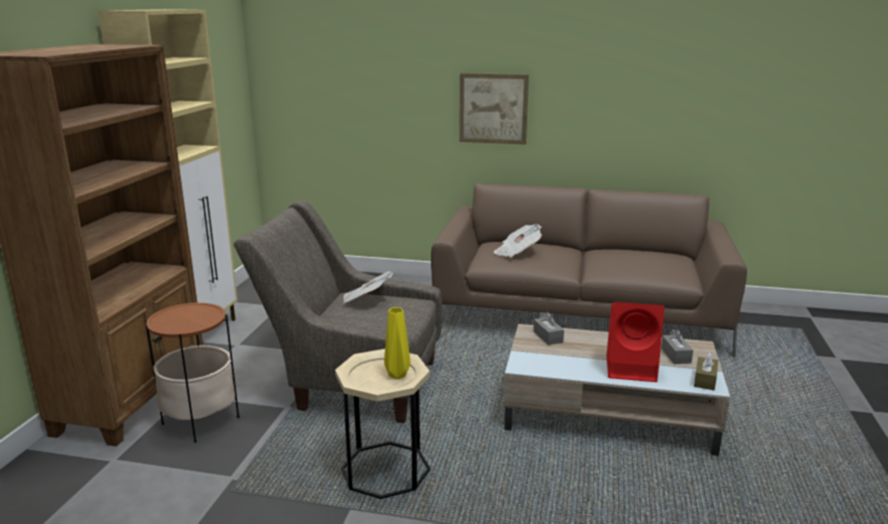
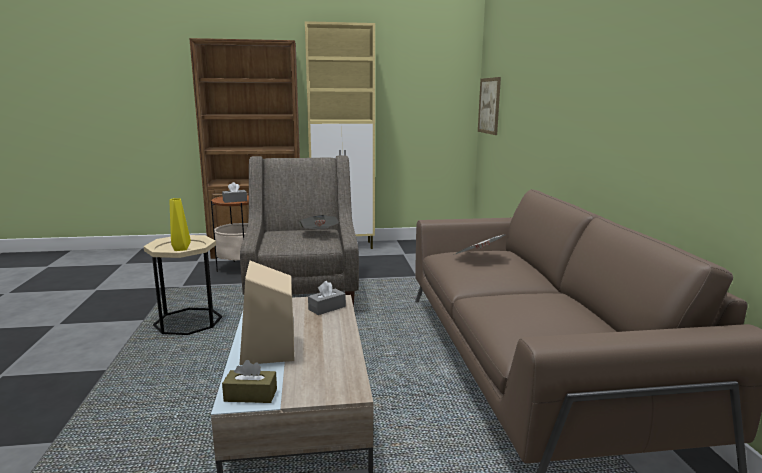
camera: 70 degrees right, 5 degrees down
(493, 108) = (574, 110): picture -> picture (489, 105)
(632, 368) = (268, 351): red speaker -> beige speaker
(675, 355) = (312, 375): grey tissue box -> grey tissue box (235, 200)

